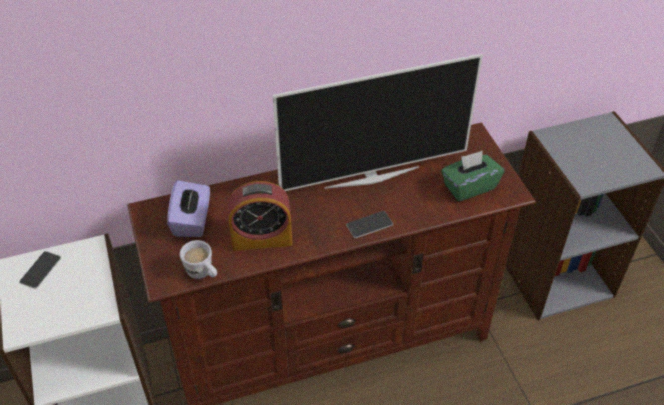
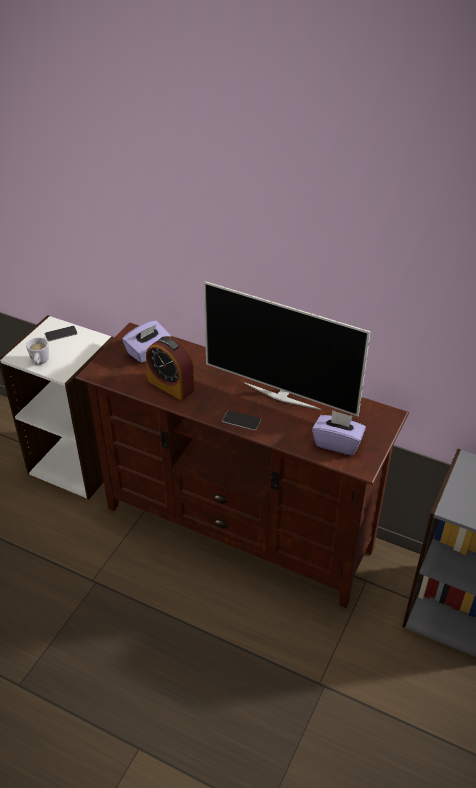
camera: 45 degrees right, 5 degrees down
(203, 274) = (117, 382): white mug -> white mug (40, 363)
(469, 187) = (337, 443): green tissue box -> purple tissue box

